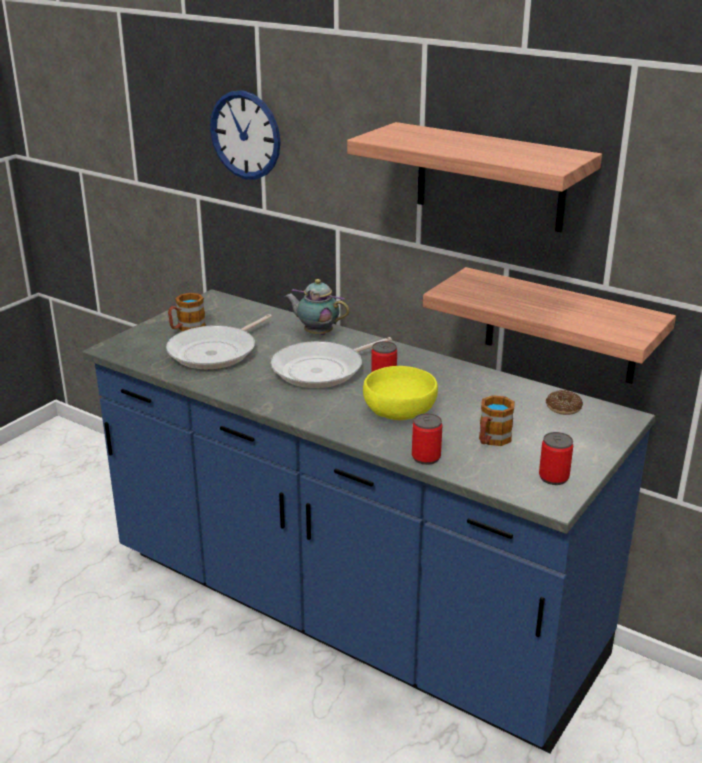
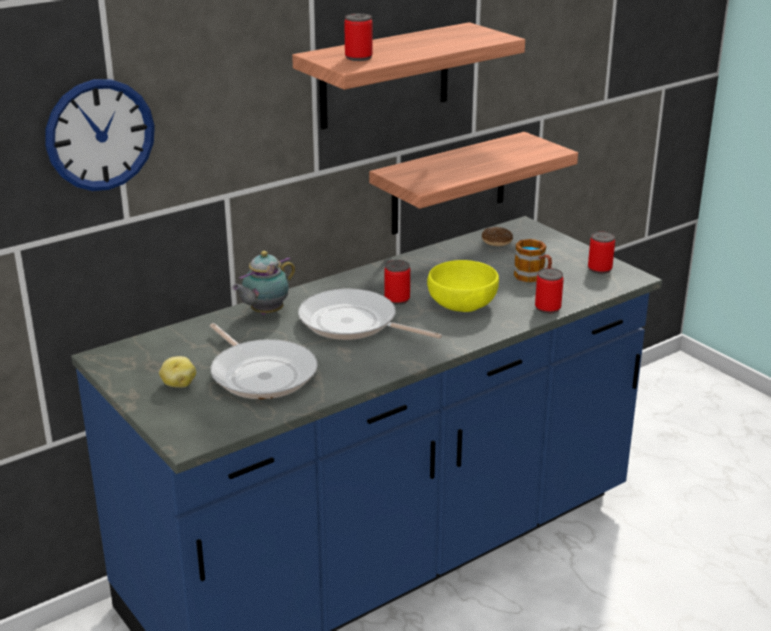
camera: 70 degrees left, 0 degrees up
(186, 328) = (178, 384): mug -> potato
(322, 370) = (353, 324): frying pan -> frying pan turned 135 degrees clockwise
(405, 137) = (358, 57): none -> can

